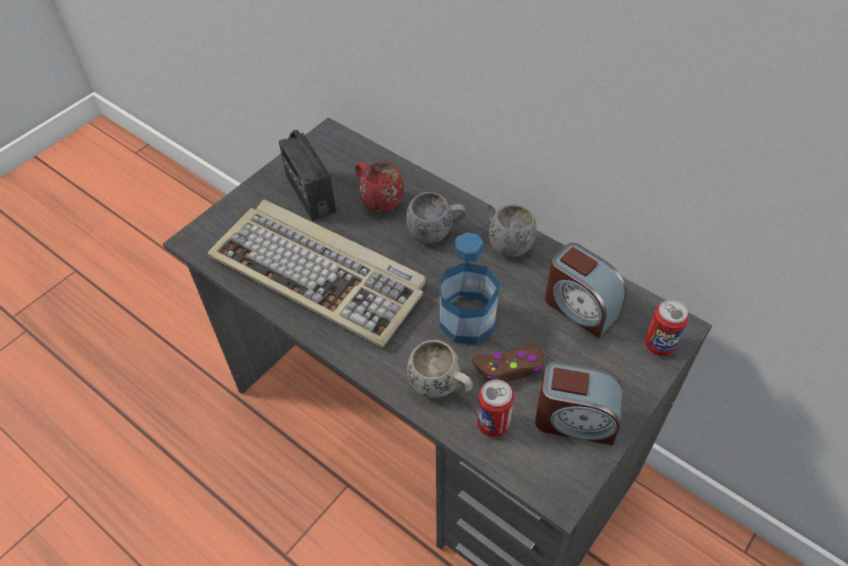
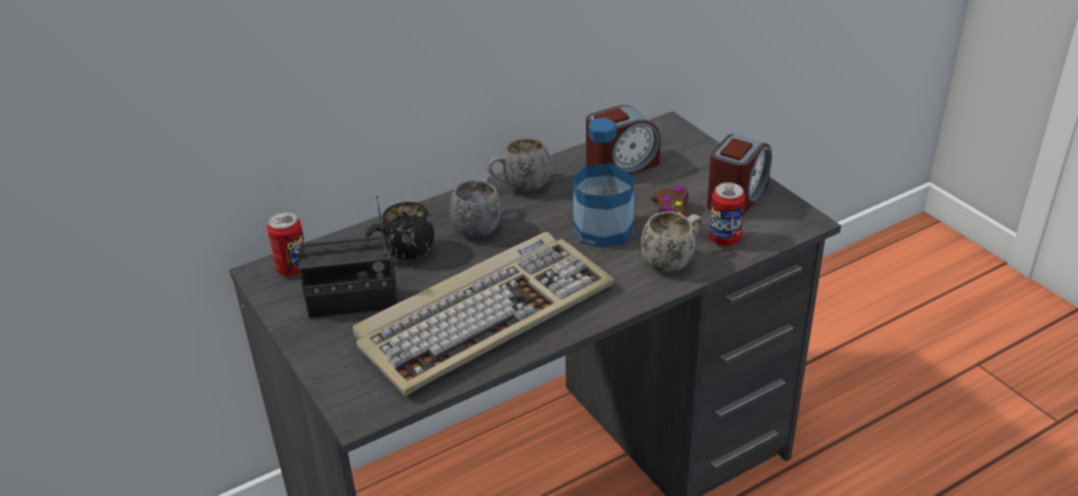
camera: 70 degrees left, 15 degrees down
(377, 200) = (402, 255): red mug -> black mug
(659, 345) = (681, 138): can -> can (293, 269)

